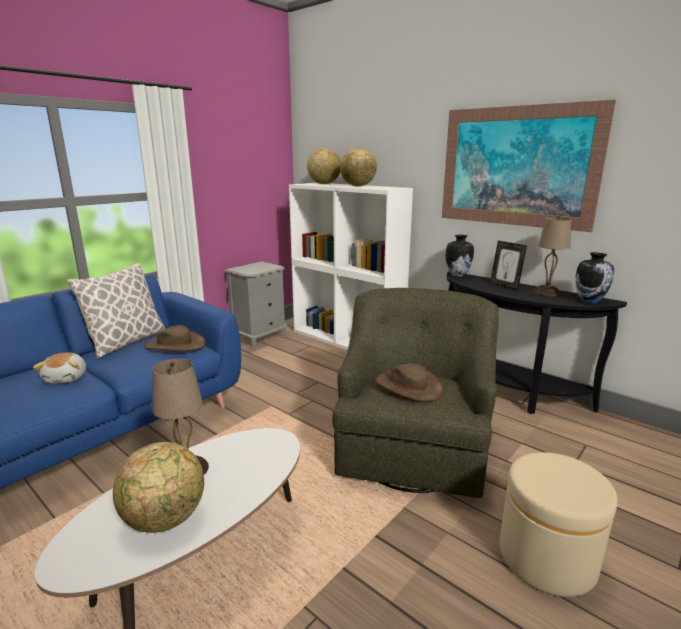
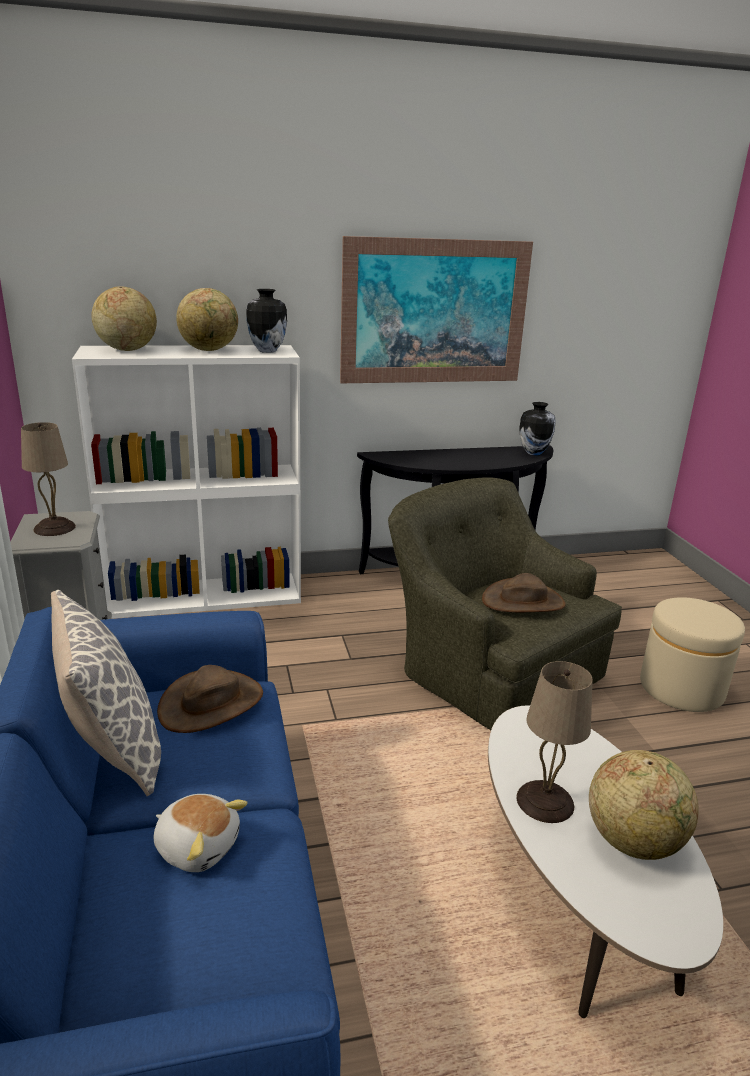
camera: 55 degrees left, 5 degrees up
(457, 275) = (379, 456): vase -> vase (266, 351)
(505, 286) = (448, 456): picture frame -> none
(547, 292) = (490, 453): beige table lamp -> beige table lamp (55, 528)

